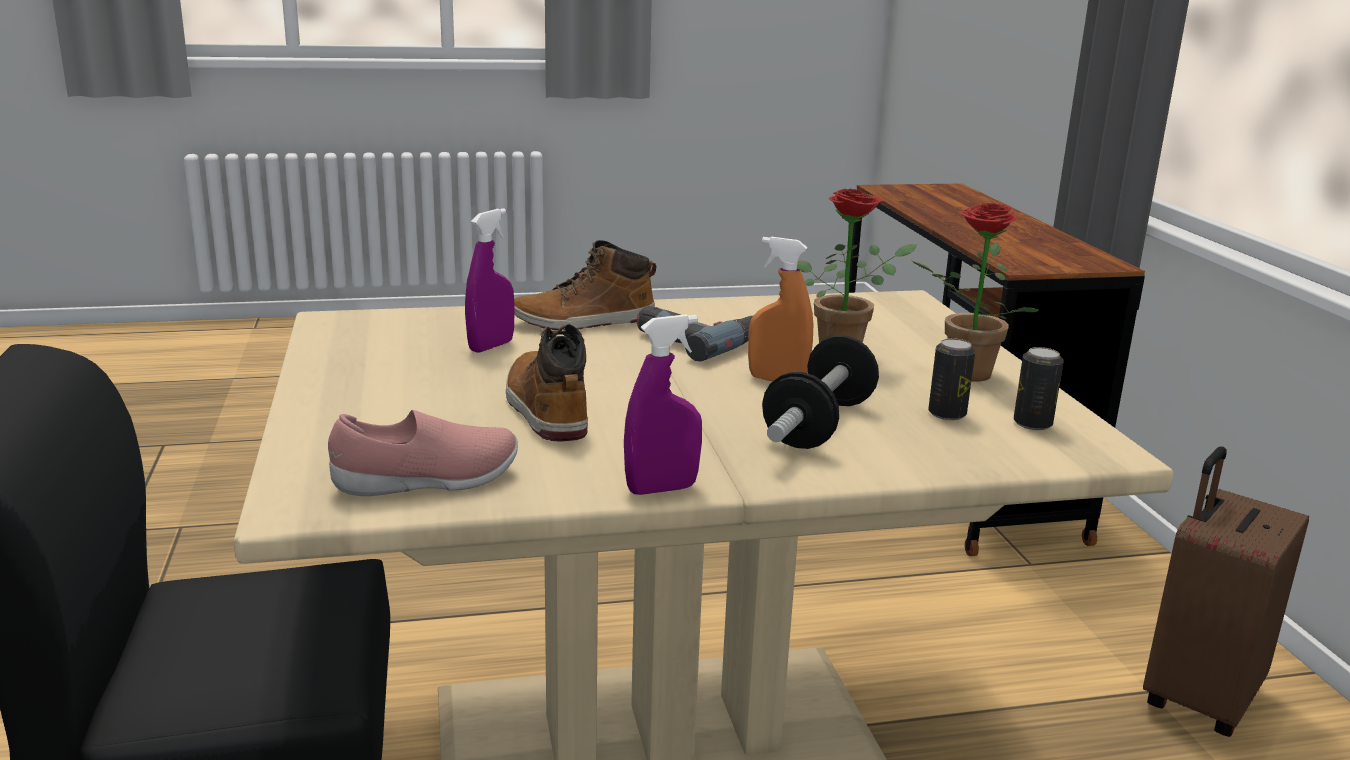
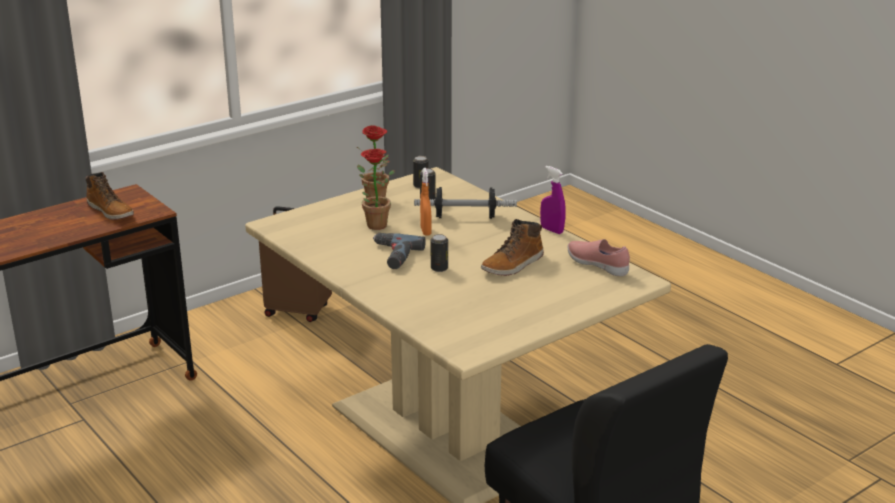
camera: 115 degrees left, 5 degrees up
(491, 346) = (456, 298): purple spray bottle -> none
(584, 321) = (394, 287): boot -> boot (111, 211)
(609, 358) = (439, 268): none -> can

